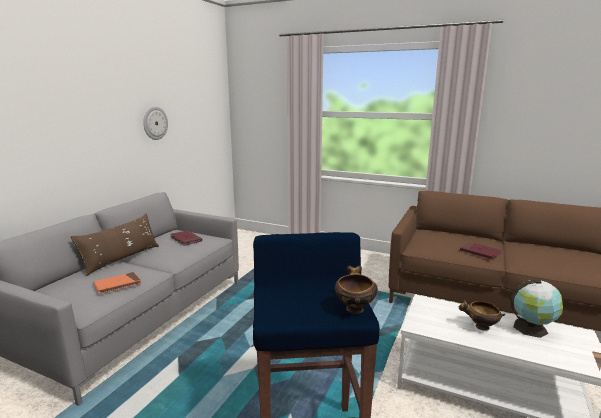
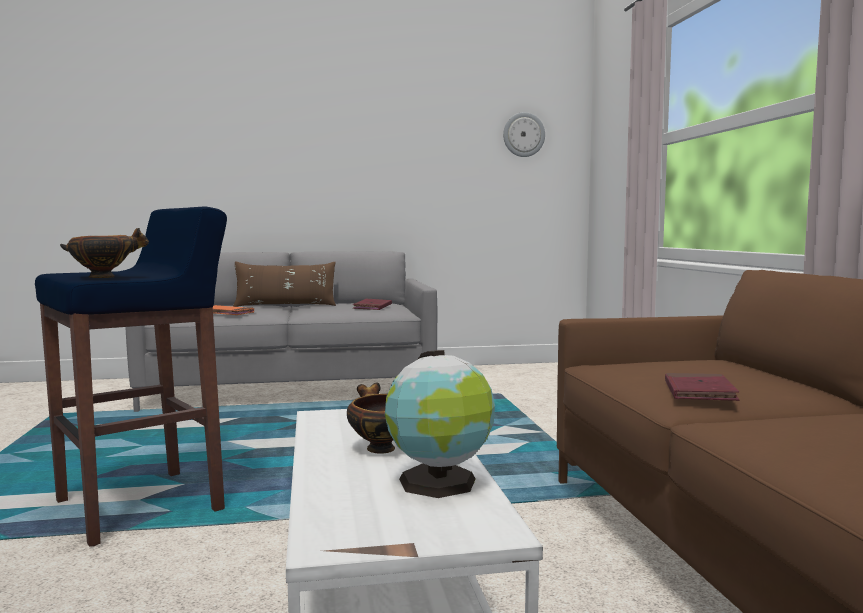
camera: 55 degrees right, 10 degrees down
(155, 123) = (421, 162): wall clock -> wall clock (523, 135)

